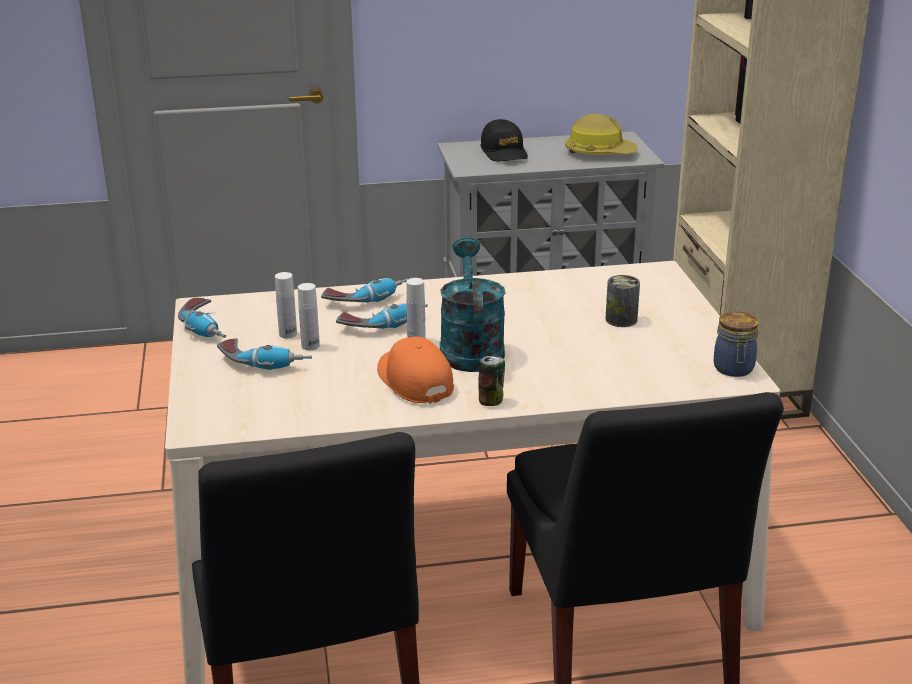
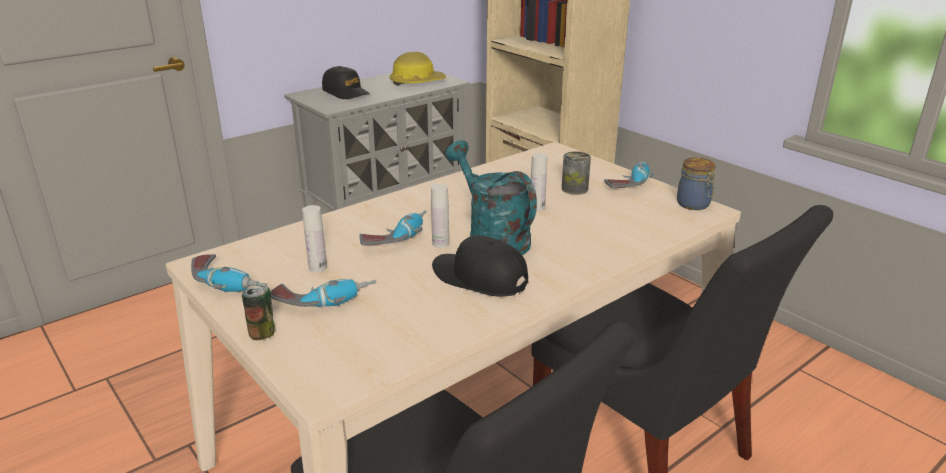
camera: 30 degrees left, 0 degrees up
(310, 346) = (351, 273): white bottle -> white bottle (537, 207)
(366, 299) = (357, 220): power drill -> power drill (629, 183)
(414, 381) = (479, 278): orange cap -> black cap
(491, 401) = (562, 276): can -> can (262, 333)

